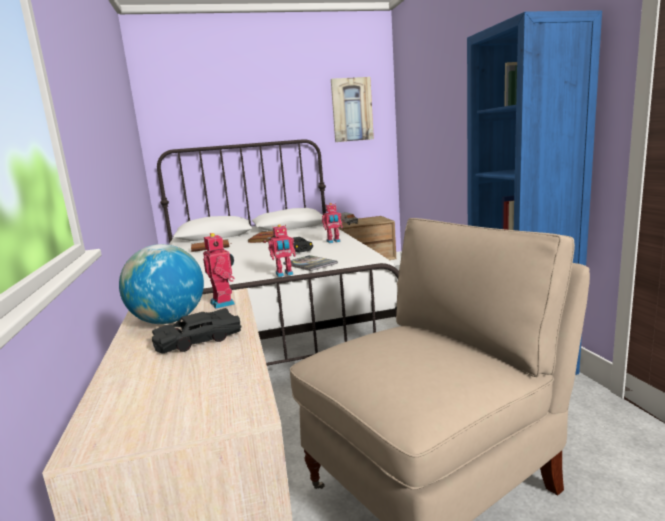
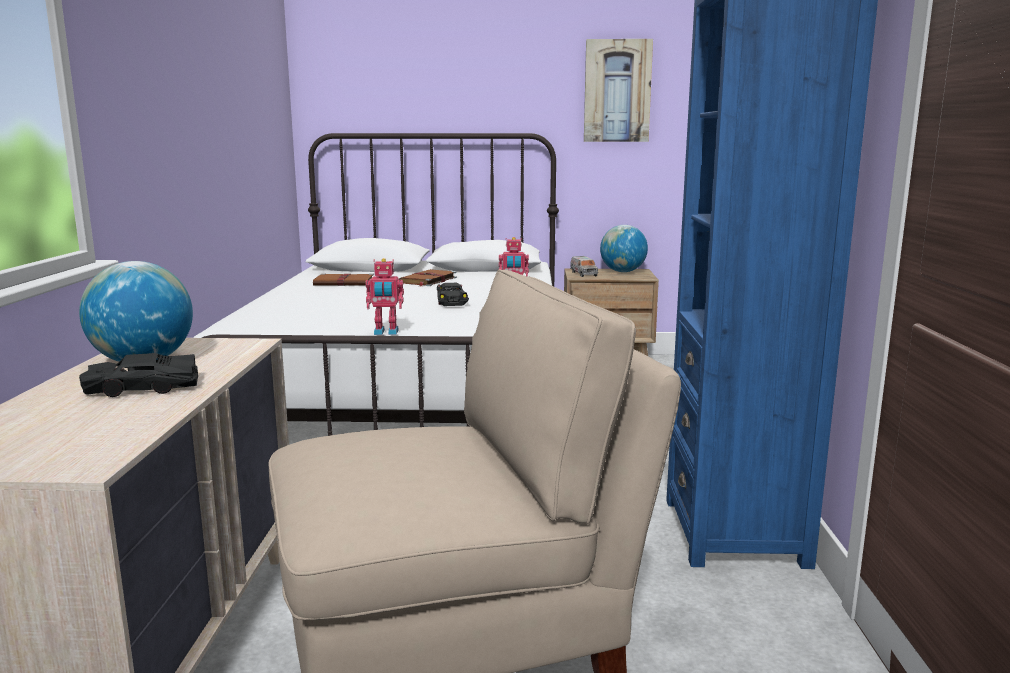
camera: 15 degrees right, 0 degrees up
(224, 303) = (229, 352): toy robot -> none
(310, 264) = (439, 324): book -> none
(368, 219) = (622, 272): none -> globe

